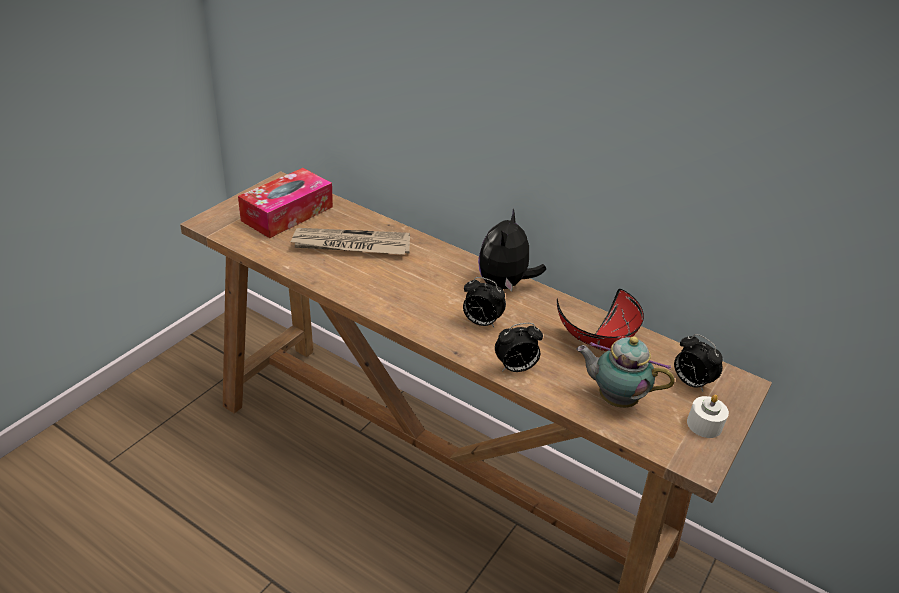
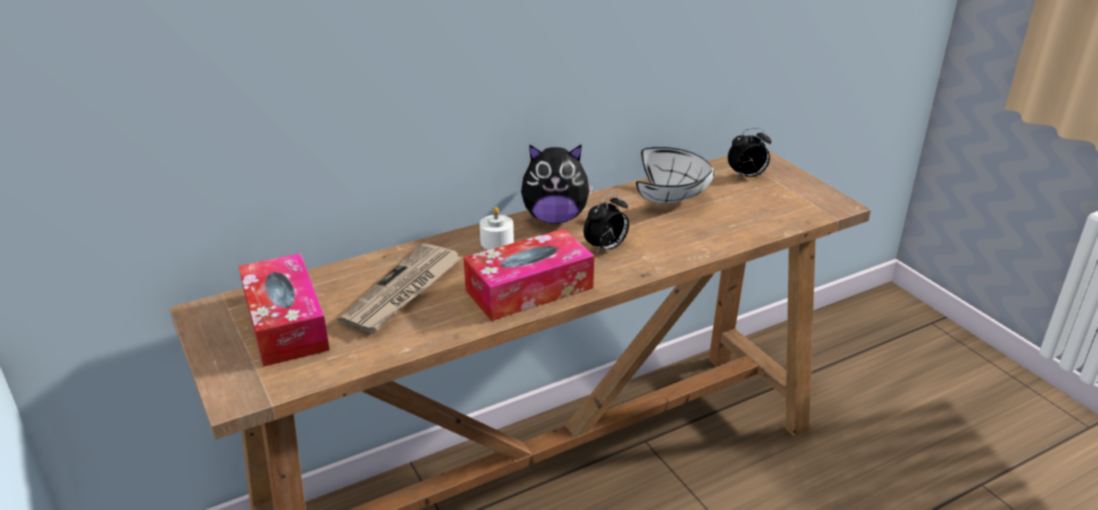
camera: 60 degrees left, 5 degrees down
(393, 298) = (529, 289): none -> tissue box
(504, 284) = (555, 218): plush toy -> plush toy turned 45 degrees counterclockwise
(515, 368) = (685, 249): alarm clock -> none
(599, 342) = (673, 198): red bowl -> white bowl
(614, 398) = (749, 215): teapot -> none
(704, 424) = (798, 188): white candle -> white candle (497, 242)

